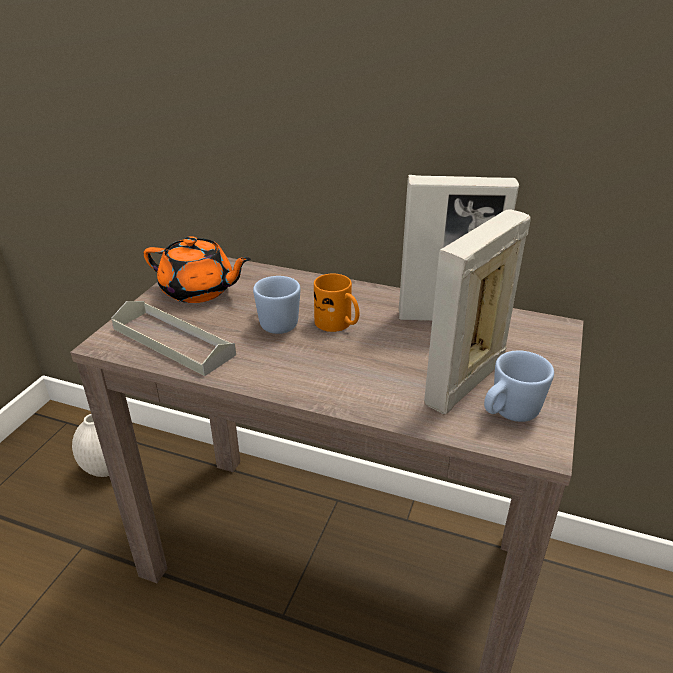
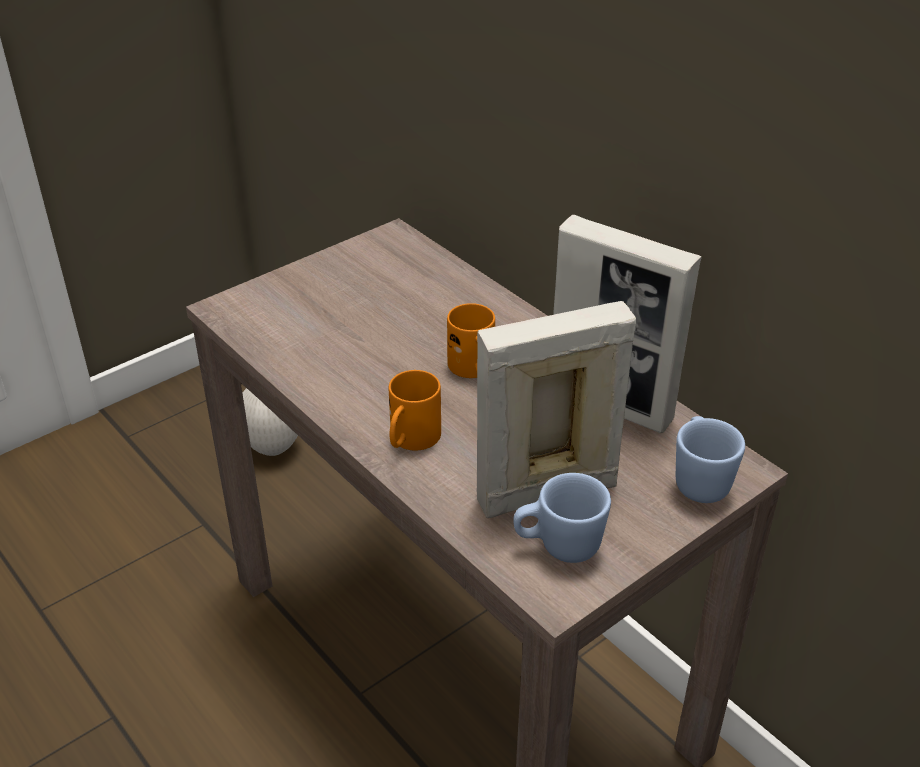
camera: 30 degrees right, 5 degrees up
(173, 341) = (286, 329): grey tray -> none
(199, 291) = (360, 274): orange teapot -> none
(275, 322) = (407, 342): blue mug -> blue mug (699, 480)
(340, 383) = (411, 440): none -> orange mug

